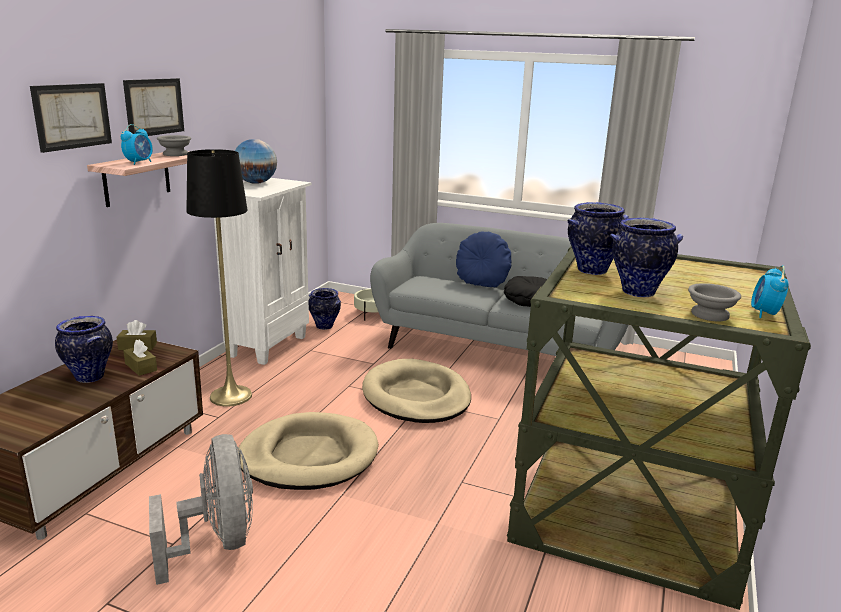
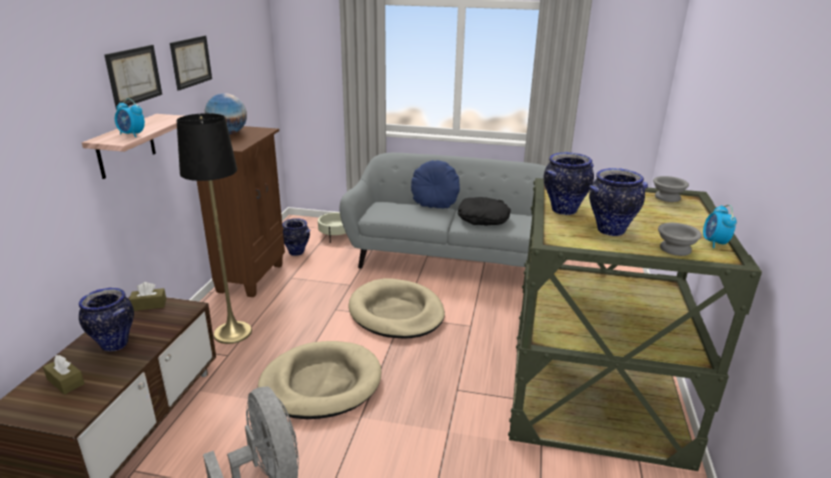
camera: 10 degrees left, 5 degrees up
(72, 116) = (63, 97): picture -> picture (191, 62)
(139, 162) = (132, 135): alarm clock -> alarm clock turned 105 degrees clockwise
(141, 367) = (160, 327): brown tissue box -> brown tissue box (65, 381)
(175, 154) = (160, 120): grey bowl -> grey bowl (668, 198)
(269, 347) = (252, 278): white cabinet -> brown cabinet

